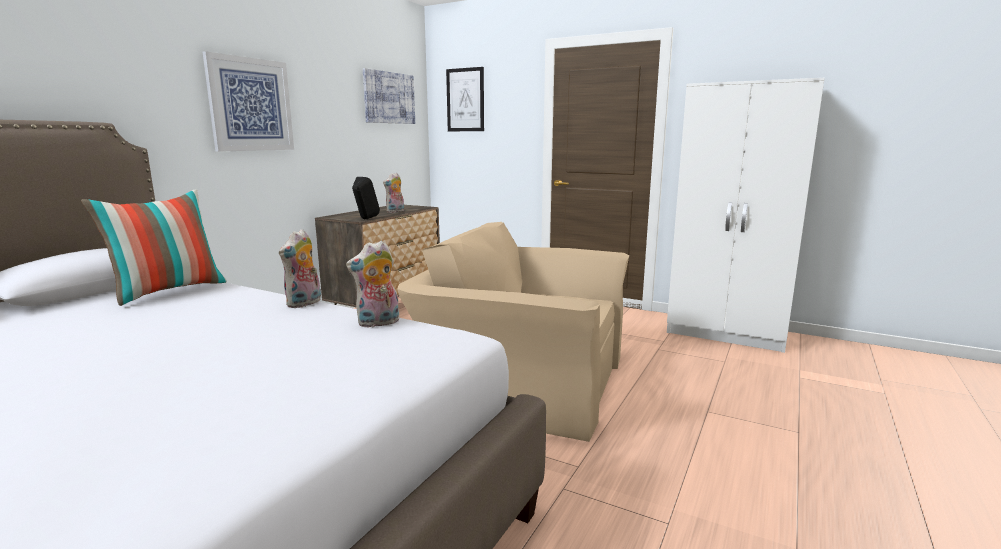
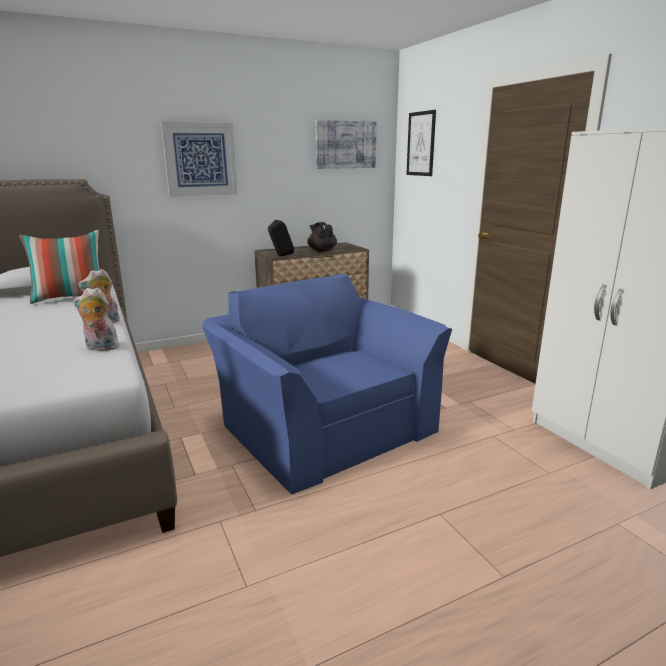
camera: 35 degrees right, 5 degrees up
(395, 211) = (322, 250): plush toy -> black teapot
(522, 380) = (323, 424): beige armchair -> blue armchair

